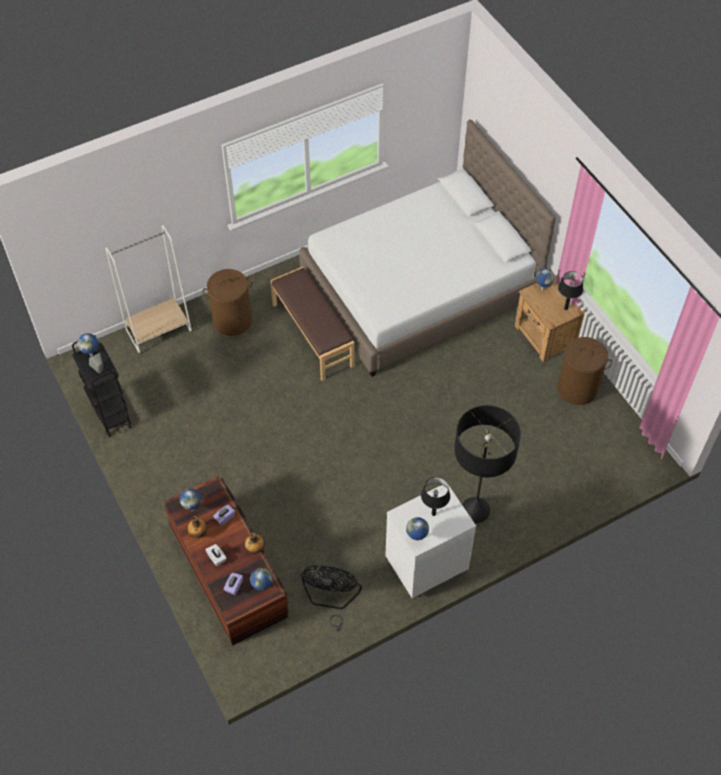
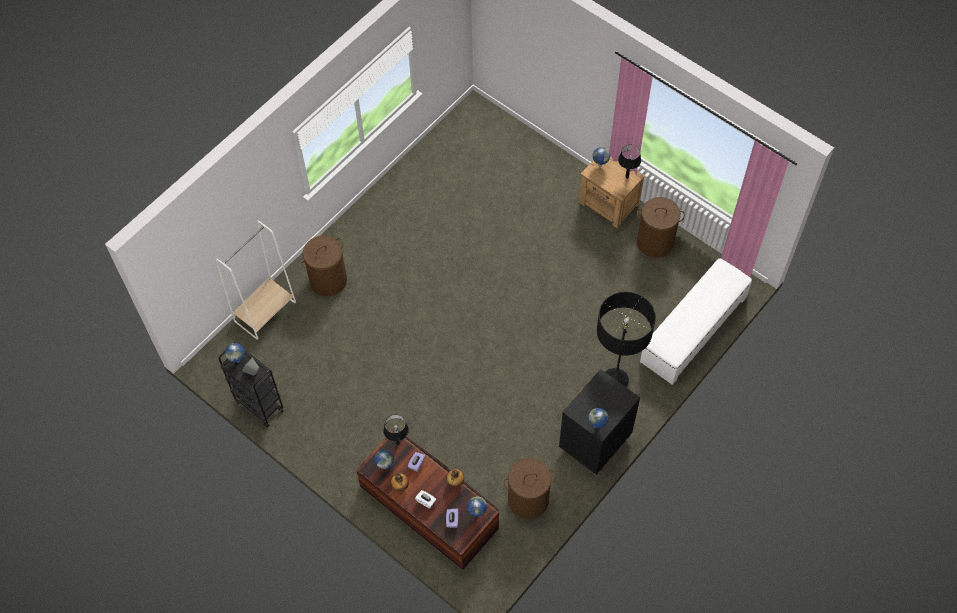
camera: 20 degrees left, 5 degrees up
(313, 335) = (407, 269): brown bench -> none
(331, 599) = (528, 500): black fan -> brown laundry basket
(420, 288) = (482, 194): white bed -> none
(425, 567) = (594, 443): white dresser -> black dresser
(433, 514) = (601, 400): black table lamp -> black table lamp (397, 443)
(581, 488) = (693, 330): none -> white bench

